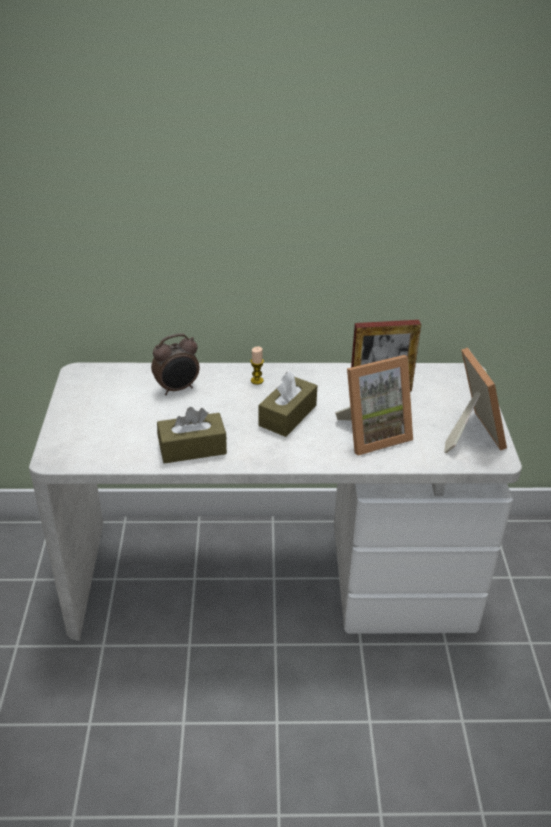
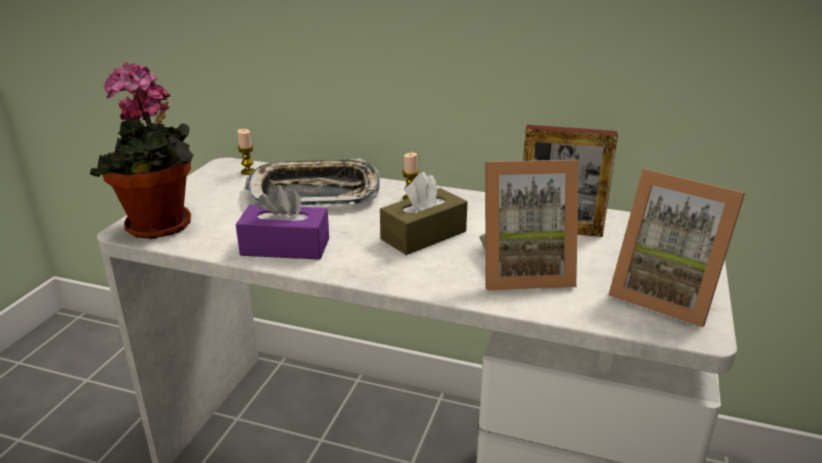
camera: 20 degrees right, 10 degrees down
(79, 451) = (160, 228): none -> potted plant
(105, 377) = (248, 172): none -> candle
(177, 389) = (315, 192): alarm clock -> tray
(192, 448) = (285, 247): brown tissue box -> purple tissue box
(469, 434) = (665, 295): picture frame -> picture frame turned 120 degrees clockwise

